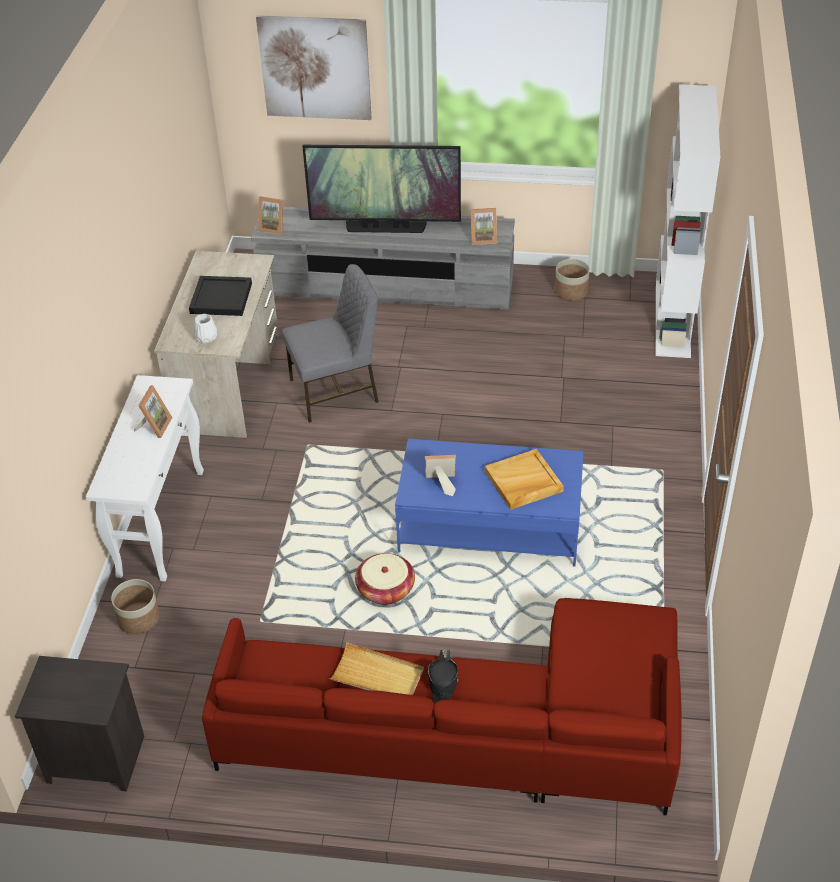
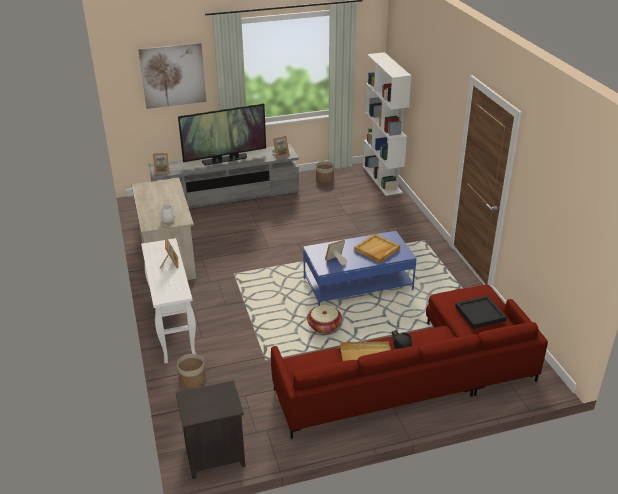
camera: 25 degrees left, 10 degrees down
(220, 298) = (163, 201): black tray -> black tray (479, 313)
(336, 391) = (232, 246): grey chair -> none

